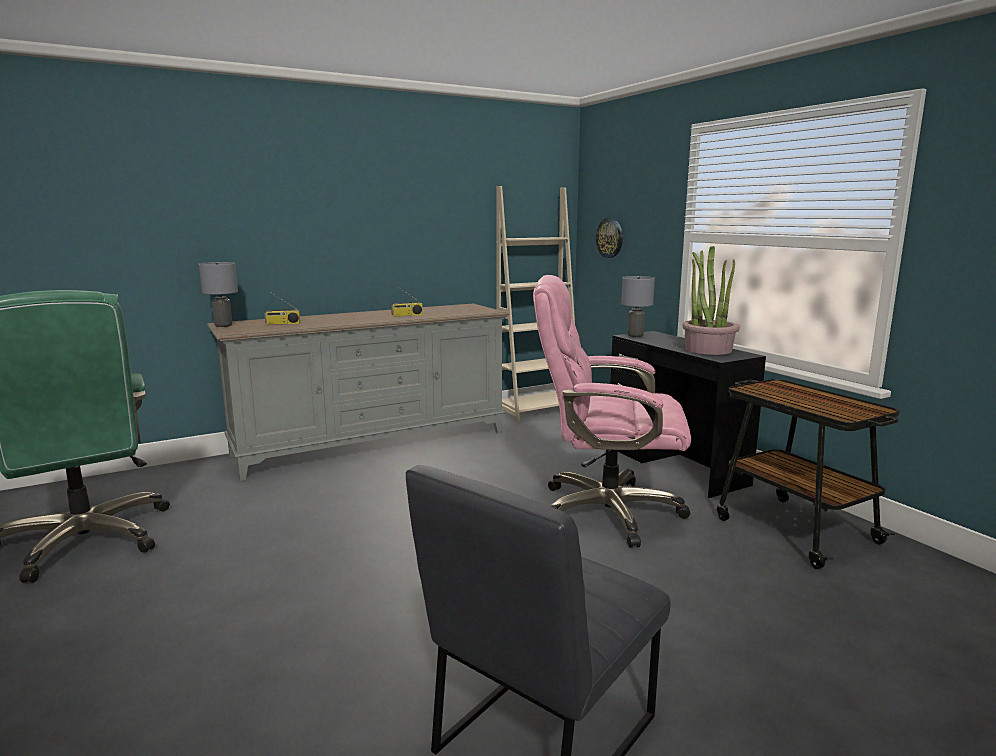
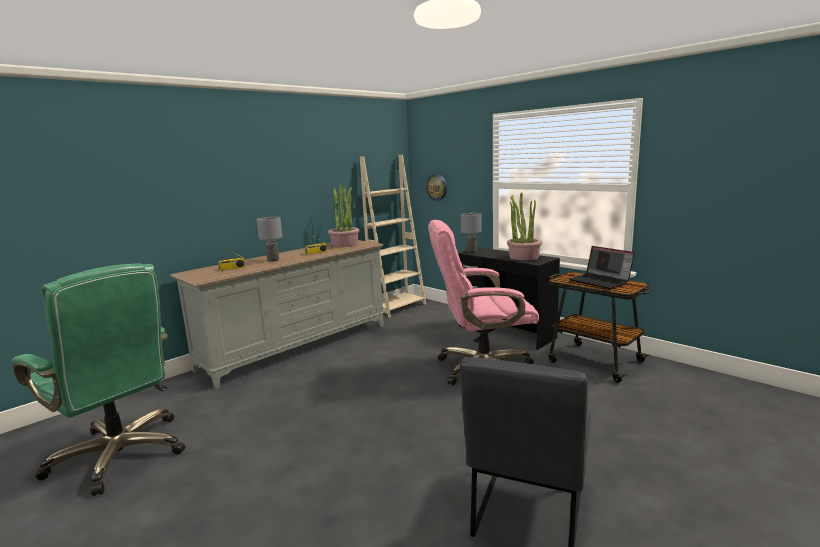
camera: 15 degrees left, 0 degrees up
(224, 325) = (187, 275): grey table lamp -> grey table lamp (273, 260)
(456, 309) = (345, 244): none -> potted plant
(815, 398) = (601, 281): none -> laptop

